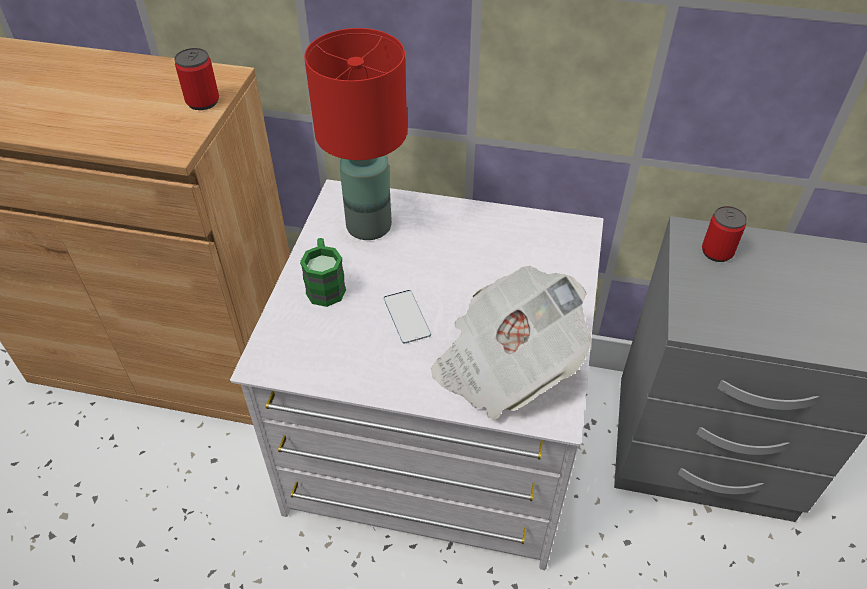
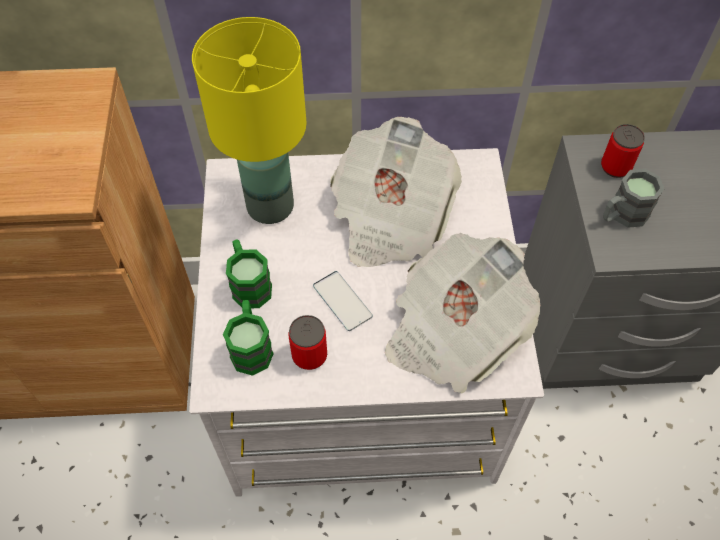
camera: 15 degrees left, 10 degrees up
(202, 101) = (76, 123): can -> can (309, 355)
(307, 337) = (251, 346): none -> green mug
(368, 225) = (269, 205): red table lamp -> yellow table lamp
(478, 256) = (390, 217): none -> newspaper
(711, 295) = (622, 215): none -> grey mug

